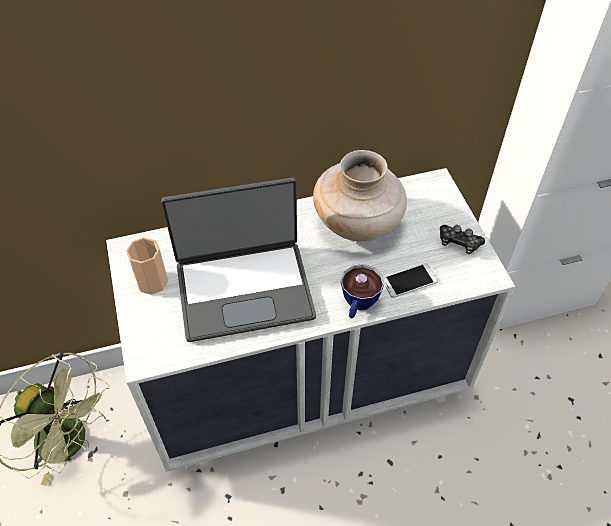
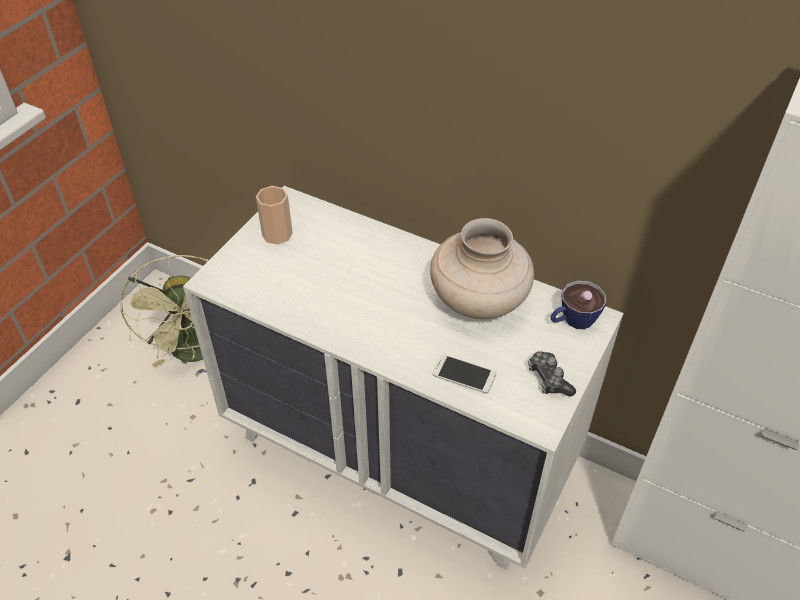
camera: 45 degrees right, 5 degrees down
(244, 289) = (331, 284): laptop -> none
(358, 305) = (398, 359): cup -> cup (572, 321)

